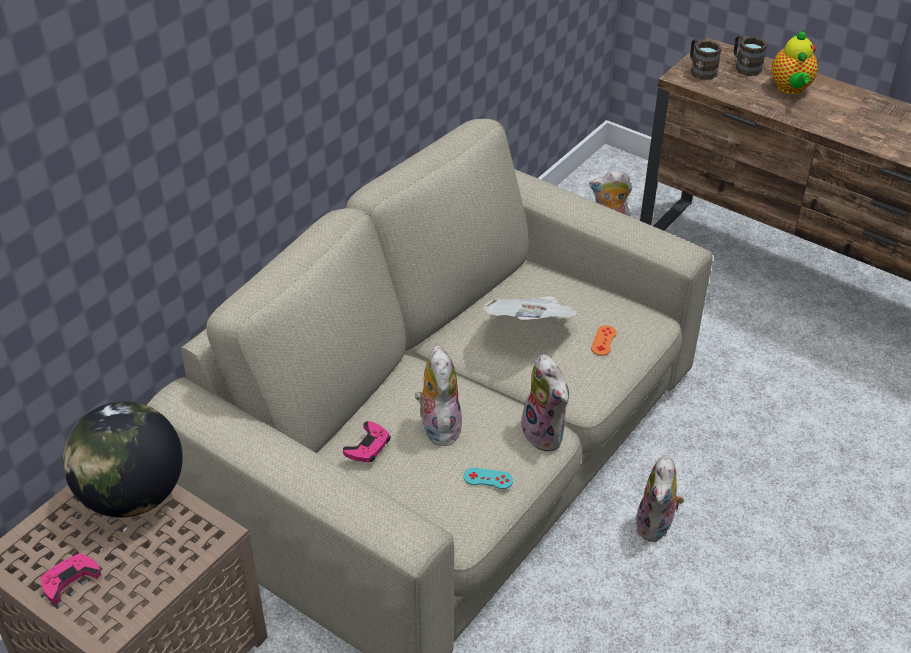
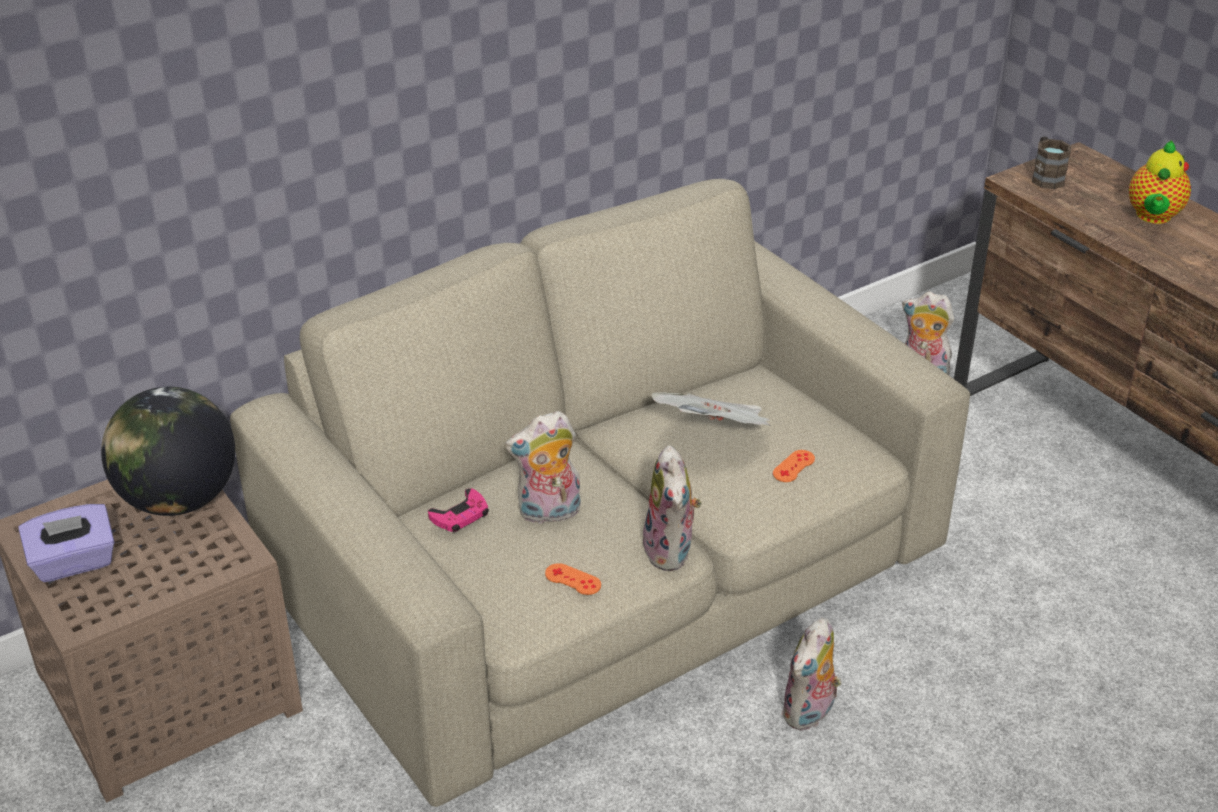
camera: 20 degrees right, 5 degrees down
(69, 579) = (74, 563): pink game controller -> purple tissue box
(438, 426) = (548, 513): plush toy -> plush toy turned 120 degrees counterclockwise
(488, 478) = (573, 579): turquoise game controller -> orange game controller
(744, 66) = (1107, 182): brown mug -> none

